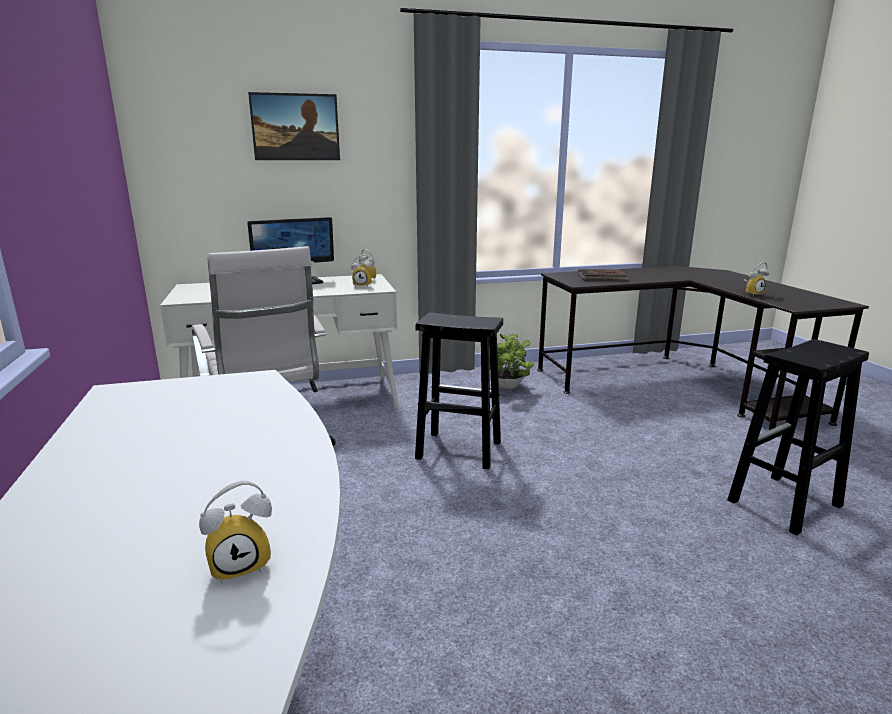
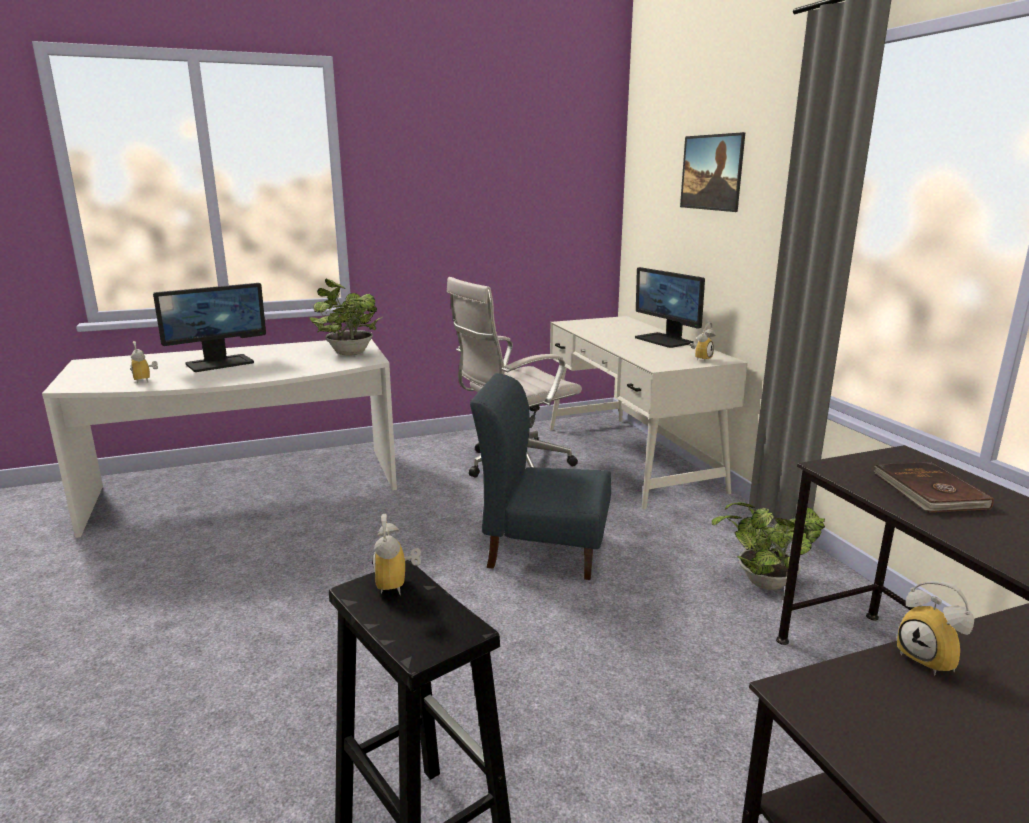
camera: 85 degrees right, 0 degrees up
(155, 494) = (220, 363): none -> monitor
(193, 393) = (348, 352): none -> potted plant
(363, 286) = (668, 360): alarm clock -> alarm clock (398, 585)
(457, 450) = (543, 549): black stool -> blue chair

